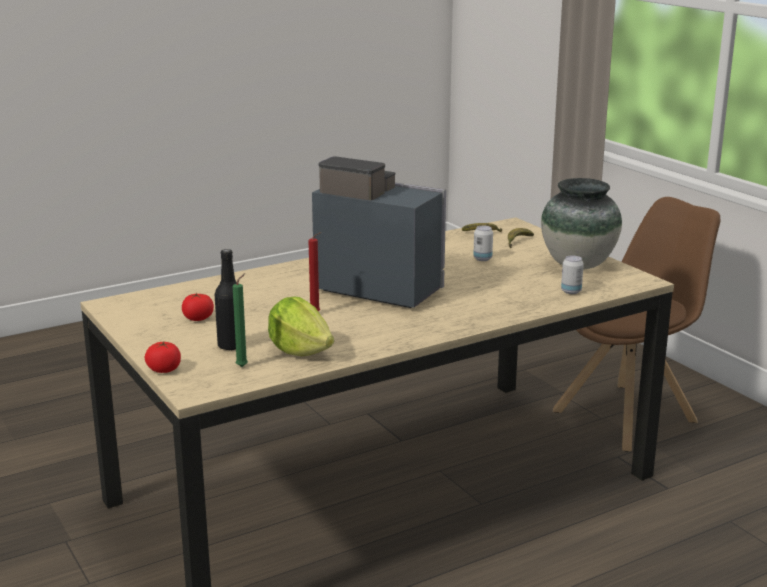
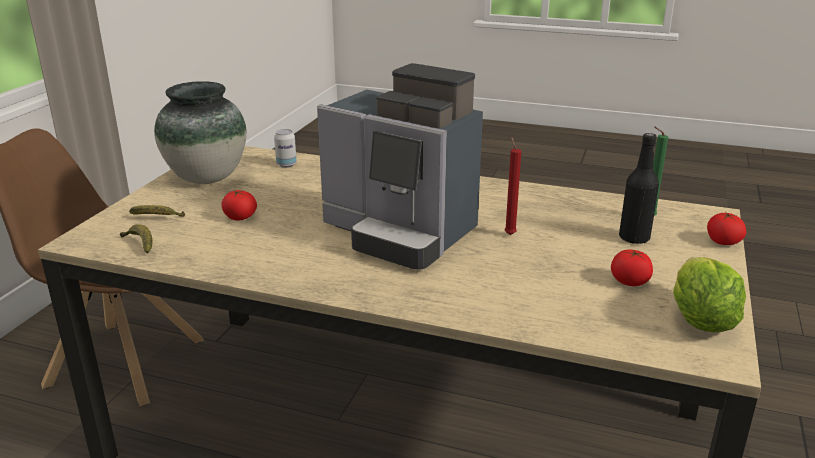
camera: 130 degrees left, 5 degrees up
(300, 350) = (581, 210): lettuce -> lettuce (700, 320)
(377, 287) = (400, 234): coffee machine -> coffee machine turned 45 degrees counterclockwise
(482, 259) = (240, 217): can -> tomato

